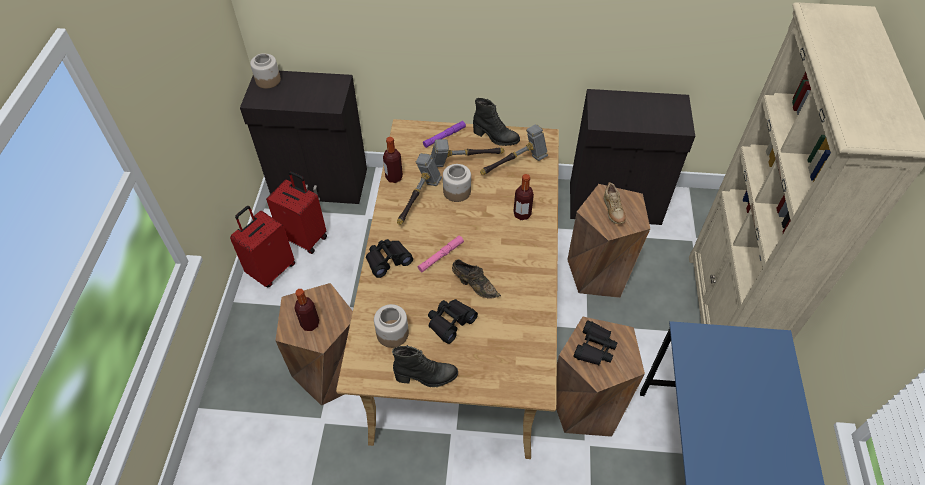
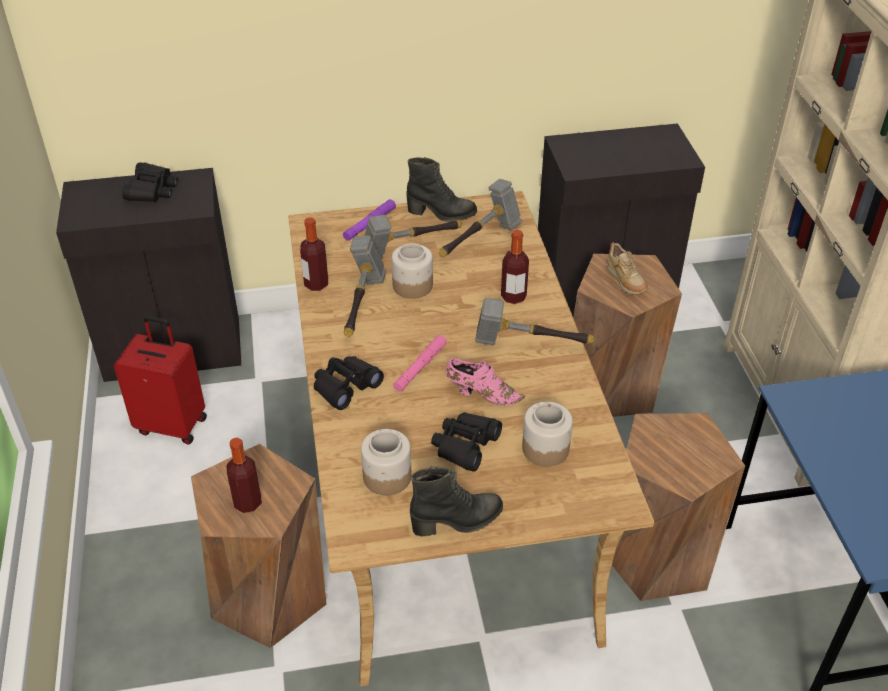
camera: 15 degrees left, 10 degrees down
(268, 80) = (88, 192): jar -> jar (545, 448)
(271, 269) = (132, 478): red suitcase -> none
(474, 285) = (481, 393): brown shoe -> pink shoe
(518, 255) = (528, 346): none -> hammer
(594, 348) = (666, 448): black binoculars -> black binoculars (152, 190)

